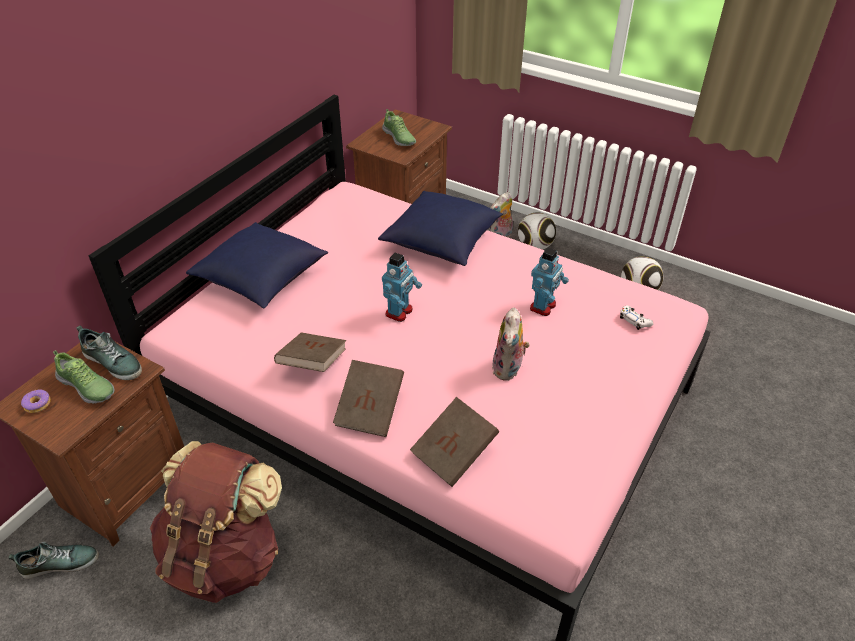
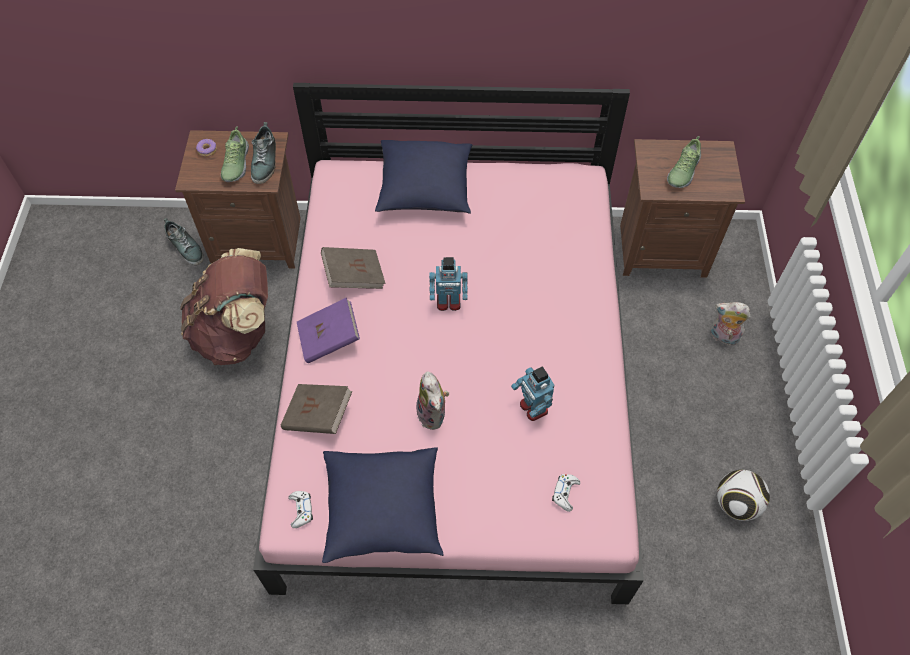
camera: 60 degrees right, 15 degrees up
(370, 410) = (329, 339): brown book -> purple book
(442, 243) = (565, 287): blue pillow -> blue pillow (383, 511)
(509, 369) = (434, 414): plush toy -> plush toy turned 90 degrees counterclockwise
(534, 246) = (732, 375): football -> none
(543, 307) = (533, 408): toy robot -> toy robot turned 60 degrees clockwise
(555, 509) = (301, 510): none -> white game controller

